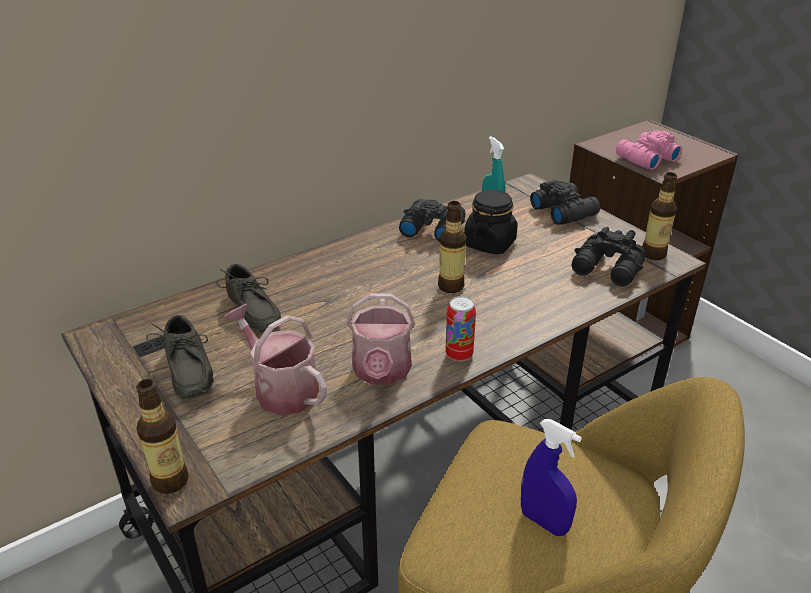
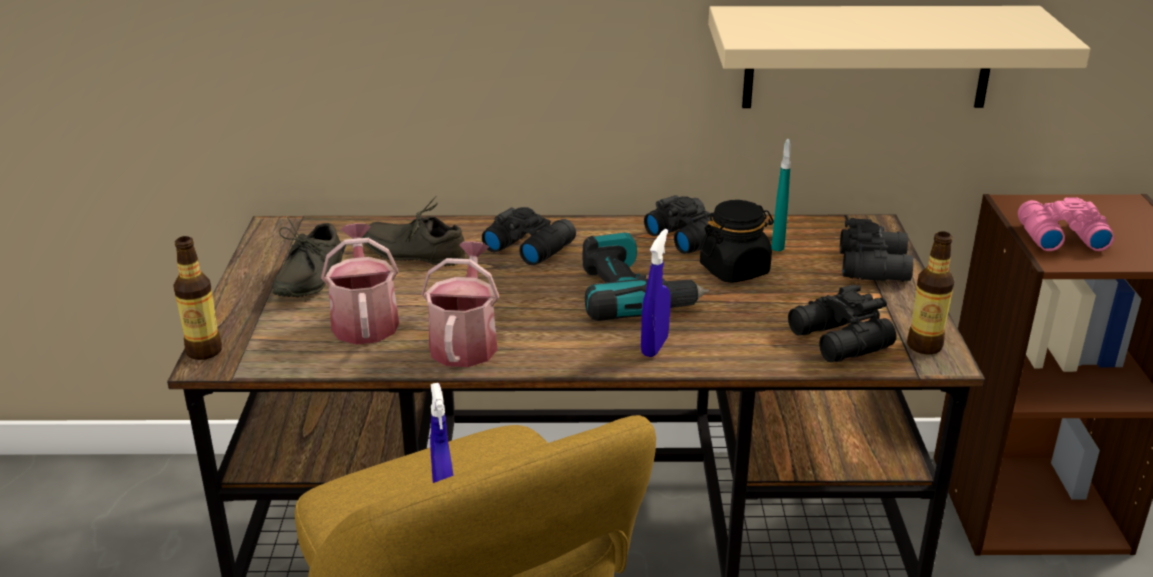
camera: 35 degrees right, 5 degrees down
(250, 313) = (415, 252): grey shoe -> grey shoe turned 105 degrees clockwise
(332, 275) = (529, 246): none -> black binoculars
(381, 372) = (465, 342): watering can -> watering can turned 150 degrees clockwise
(450, 286) = (633, 295): bottle -> power drill
(459, 355) = (557, 356): can -> none
(510, 63) = (868, 57): none -> beige shelf
(511, 319) = (654, 346): none -> blue spray bottle

